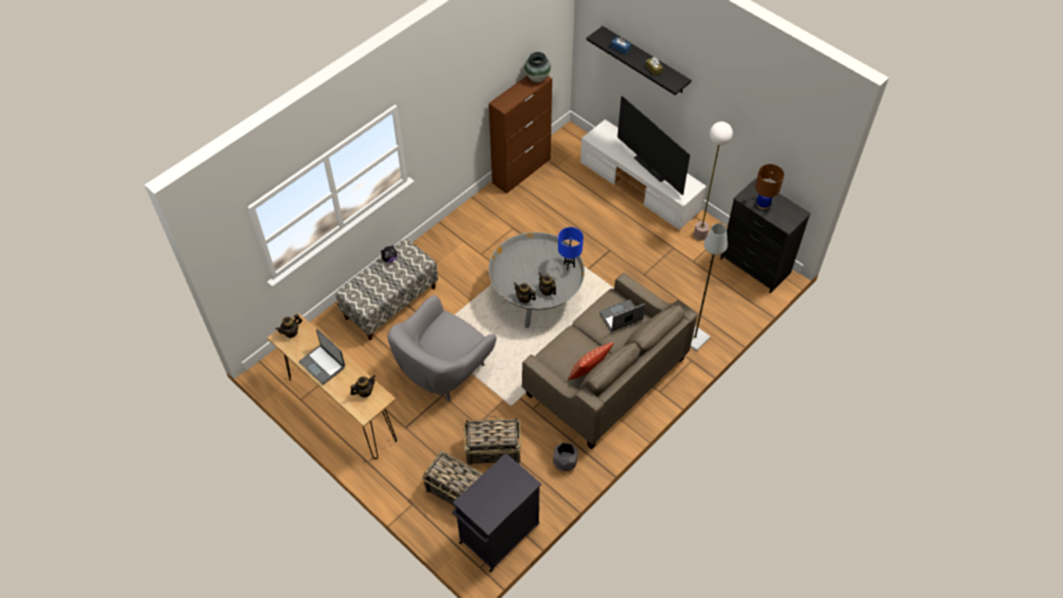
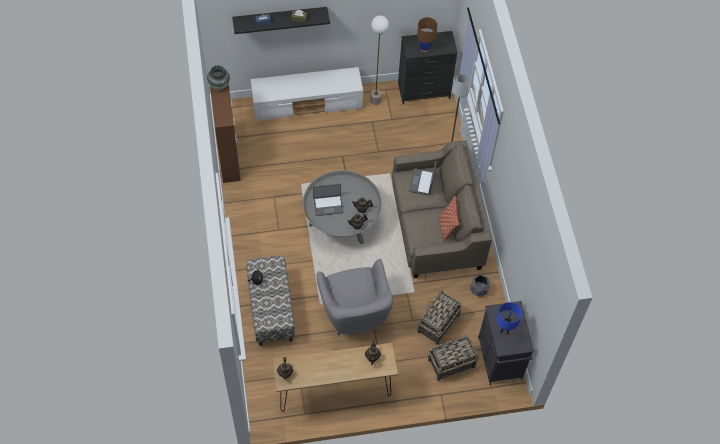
camera: 55 degrees left, 5 degrees up
(323, 364) = (329, 369): laptop -> laptop (328, 205)
(569, 265) = (353, 183): blue table lamp -> blue table lamp (504, 330)
(650, 168) = (316, 85): television -> none

